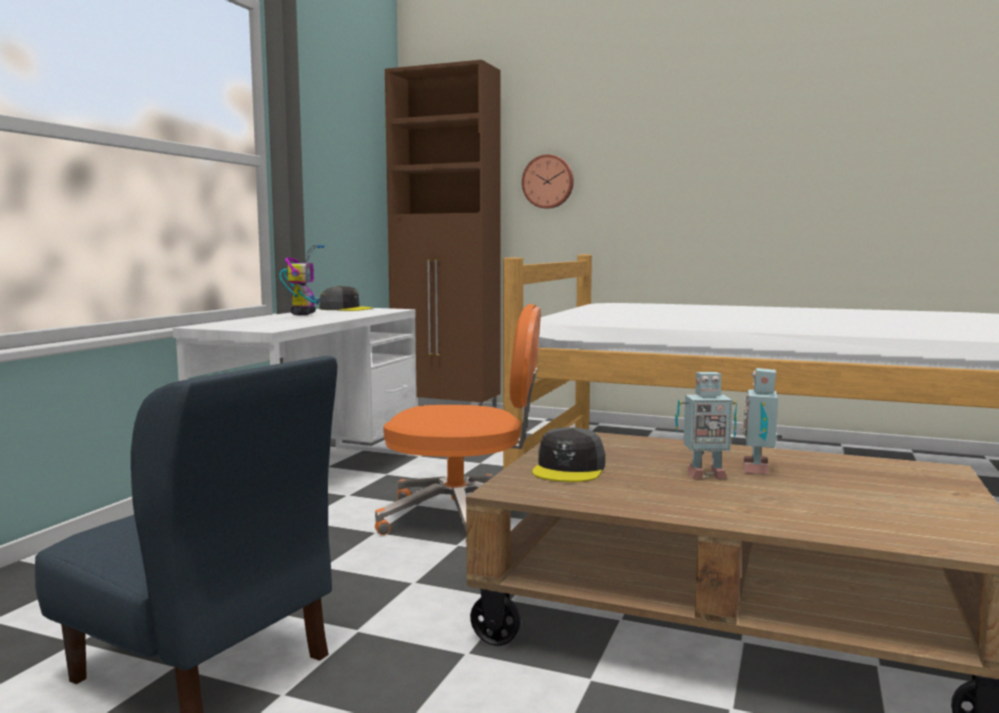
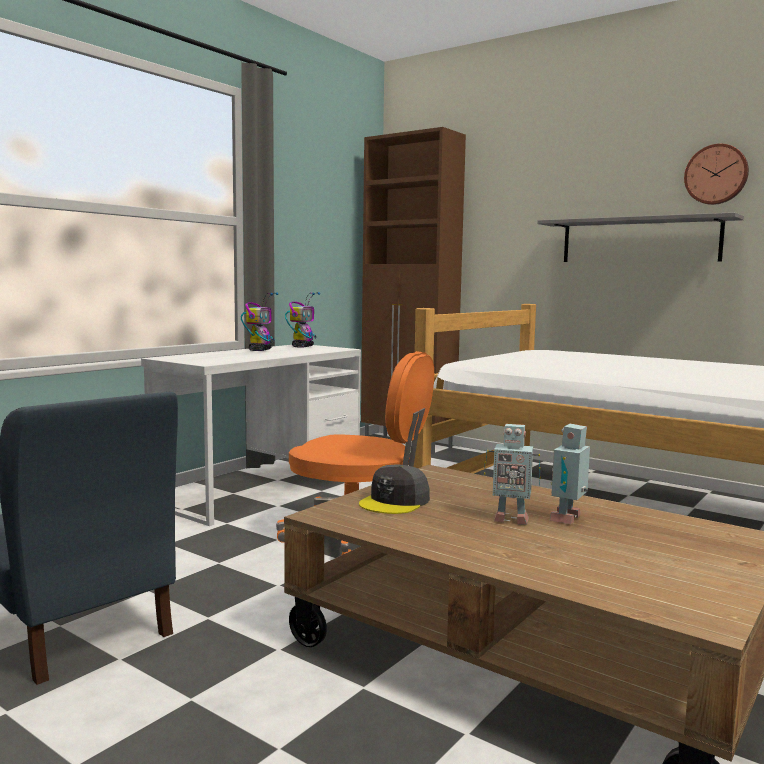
camera: 15 degrees right, 0 degrees up
(345, 309) = (303, 346): grey cap -> toy robot
(548, 182) = (505, 235): wall clock -> wall clock (716, 174)
(695, 186) = (639, 240): none -> grey shelf

